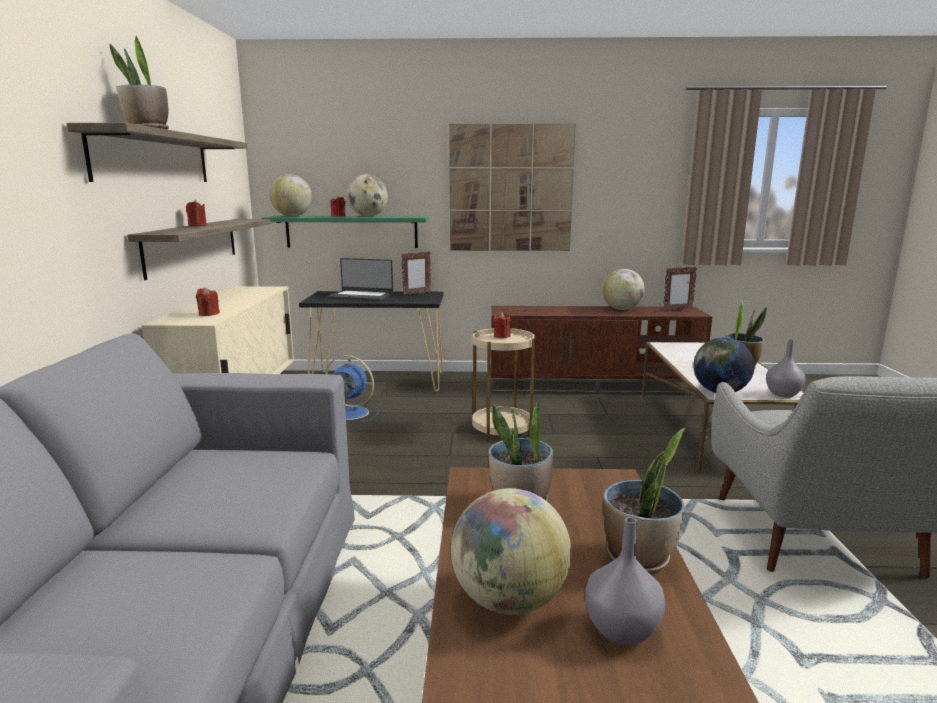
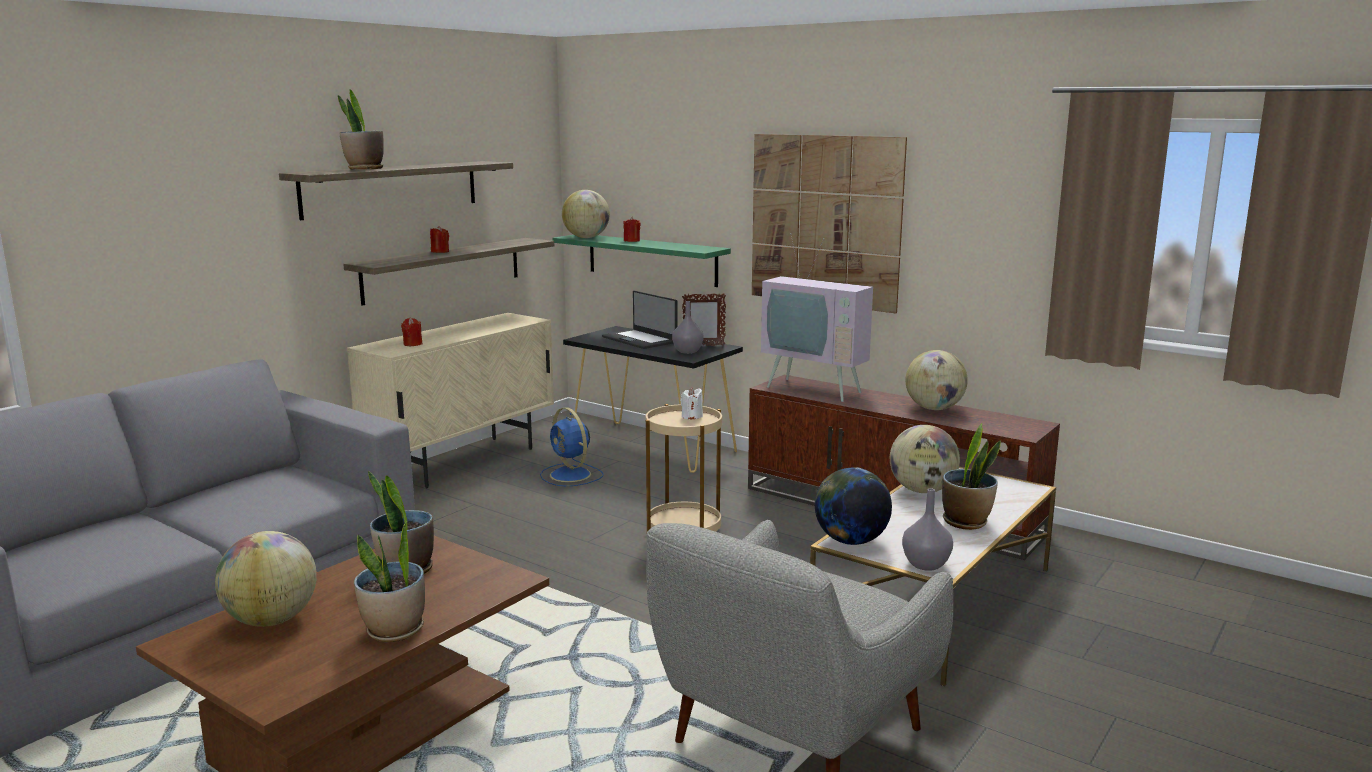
camera: 35 degrees right, 0 degrees up
(368, 216) = (658, 244): globe -> globe (922, 491)
(502, 336) = (692, 416): red candle -> white candle
(532, 309) = (818, 388): none -> television
(620, 629) = (291, 659): grey vase -> grey vase (687, 351)
(677, 310) = (1011, 424): picture frame -> none

